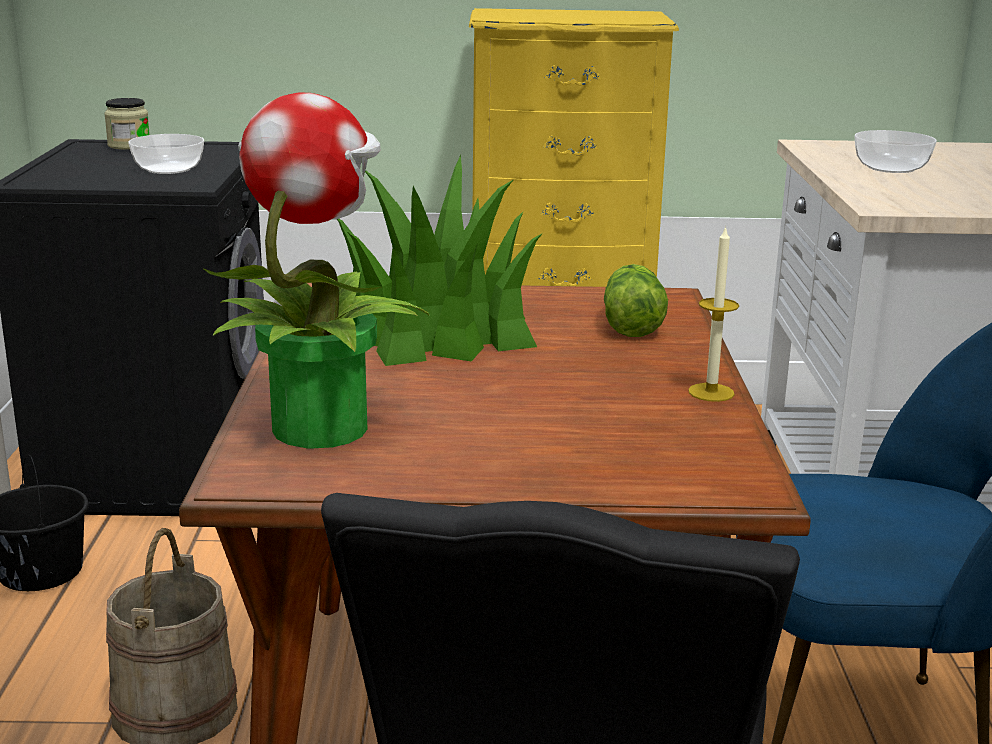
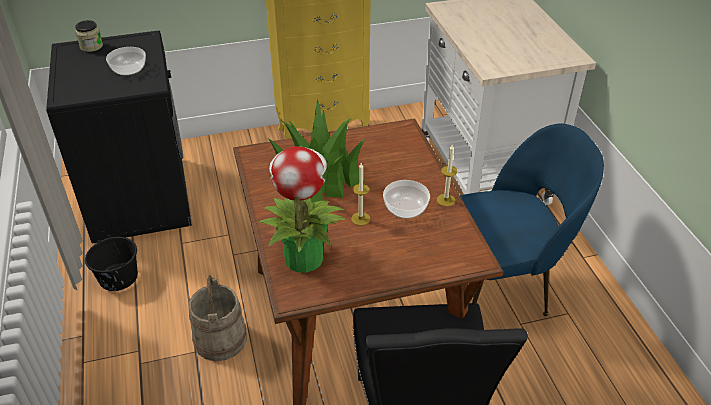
camera: 15 degrees left, 20 degrees up
(491, 392) = (360, 218): none -> candle
(632, 323) = (397, 154): lettuce -> none
(892, 168) = (484, 28): bowl -> bowl (406, 208)

